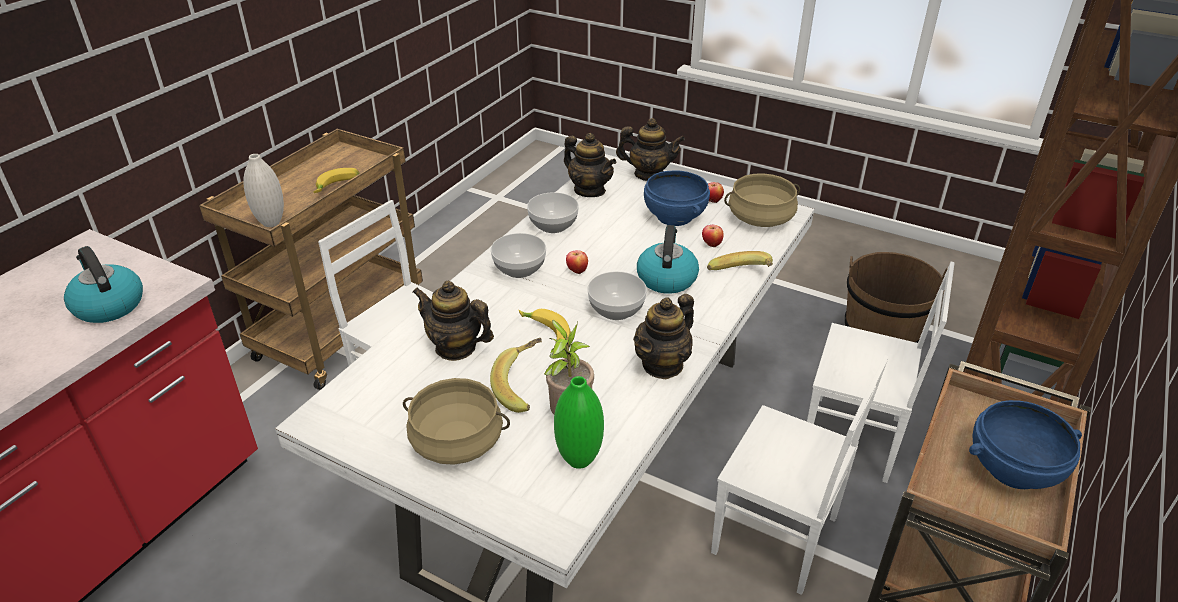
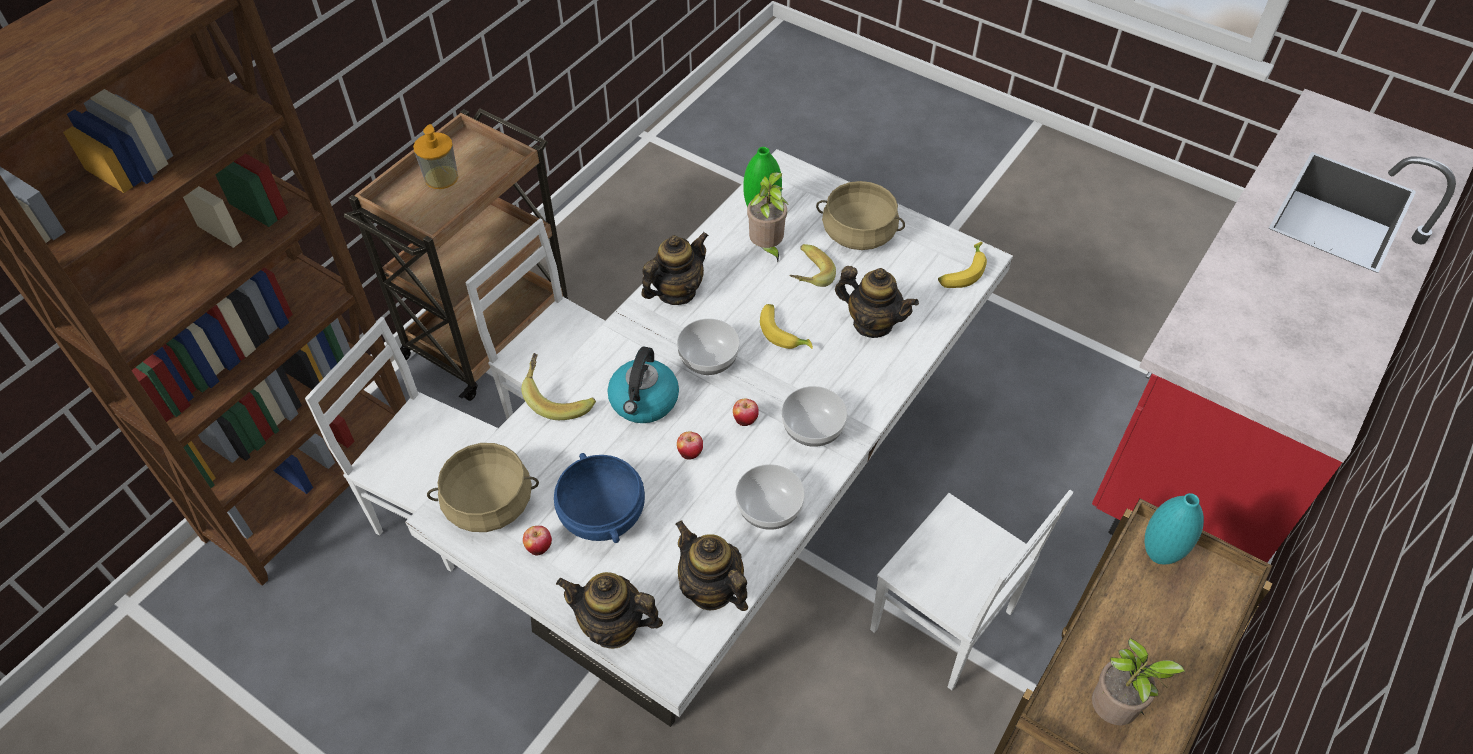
camera: 175 degrees left, 15 degrees up
(108, 305) = (1226, 326): kettle -> none
(271, 223) = (1159, 554): white vase -> turquoise vase
(337, 187) = (1100, 642): banana -> banana (962, 271)
(345, 165) = (1113, 712): none -> potted plant
(711, 245) = (573, 455): apple -> apple (690, 453)
(882, 332) = (302, 681): brown bucket -> none
(1013, 468) = (441, 177): blue bowl -> soap dispenser

